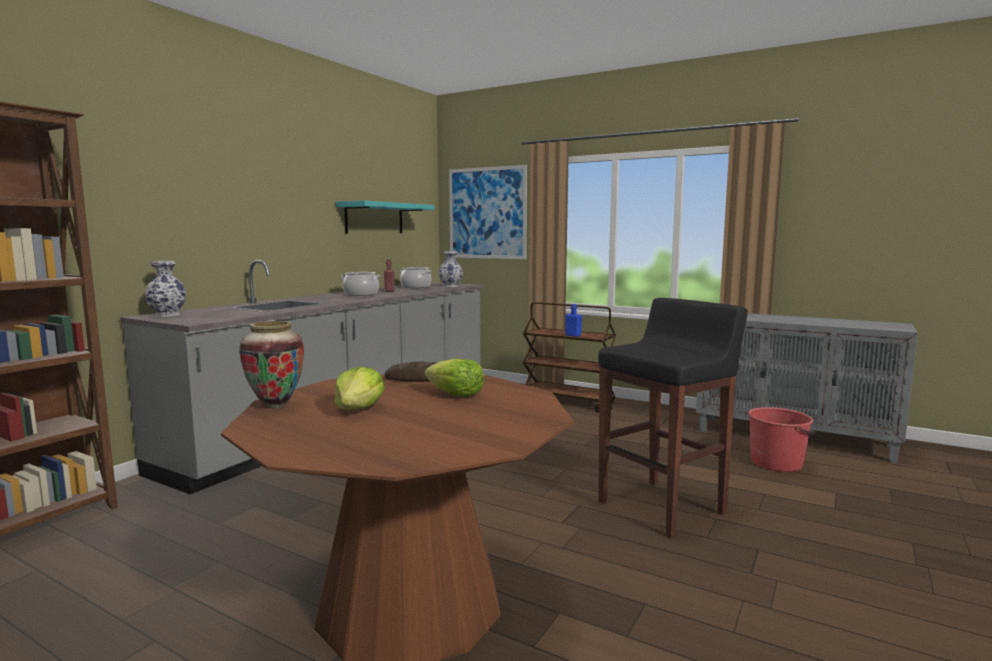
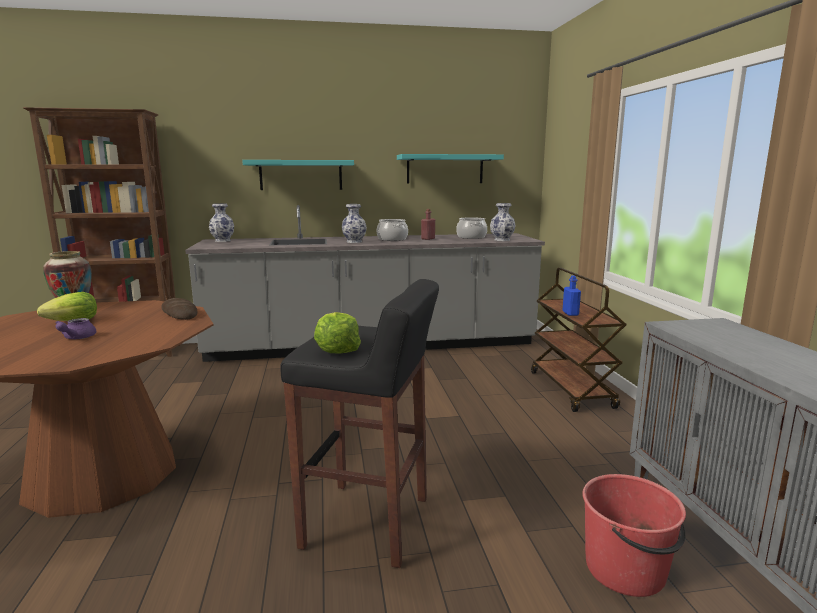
camera: 50 degrees right, 5 degrees up
(244, 222) = (301, 175): none -> turquoise shelf
(340, 299) = (354, 242): none -> vase
(445, 412) = (76, 338): none -> purple teapot
(455, 394) = (133, 329): lettuce -> lettuce (337, 349)
(487, 213) = (569, 161): picture -> none

